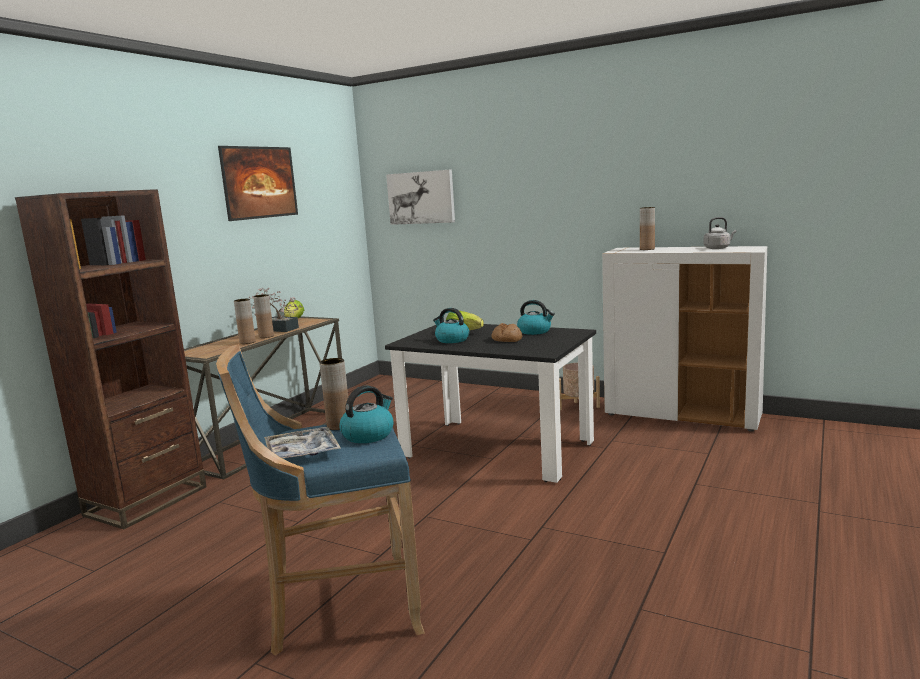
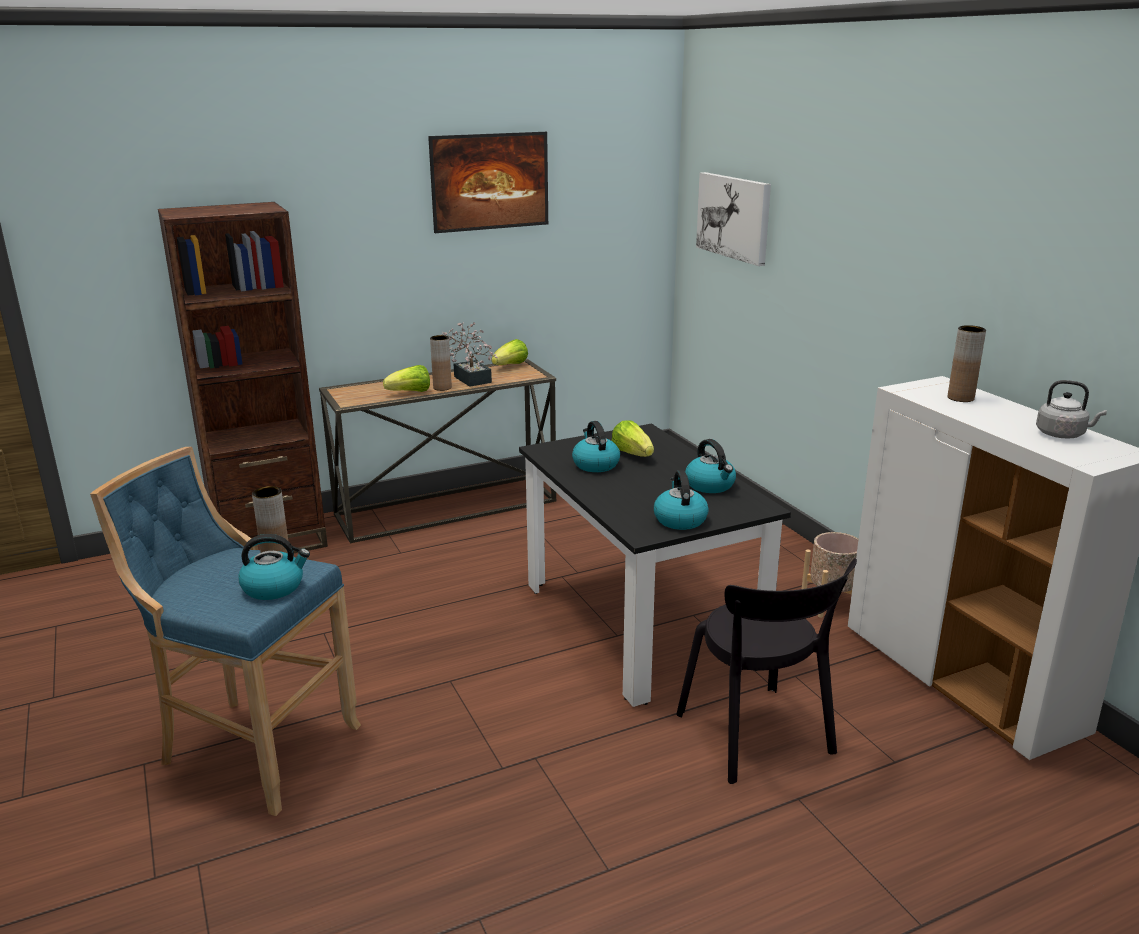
camera: 35 degrees right, 10 degrees up
(247, 342) = (410, 392): brown vase -> lettuce
(302, 452) = (198, 585): tray -> none
(506, 339) = (650, 489): bread -> none
(551, 344) = (679, 519): none -> kettle
(637, 469) = (757, 738): none -> black chair

